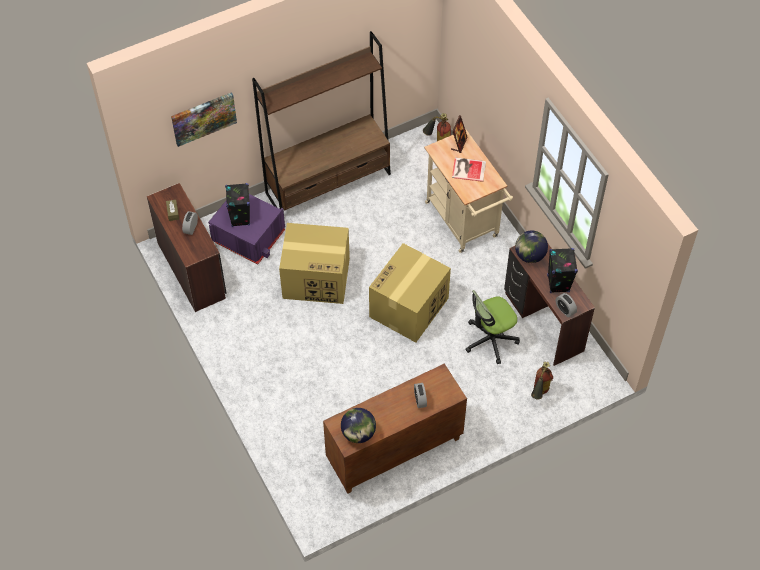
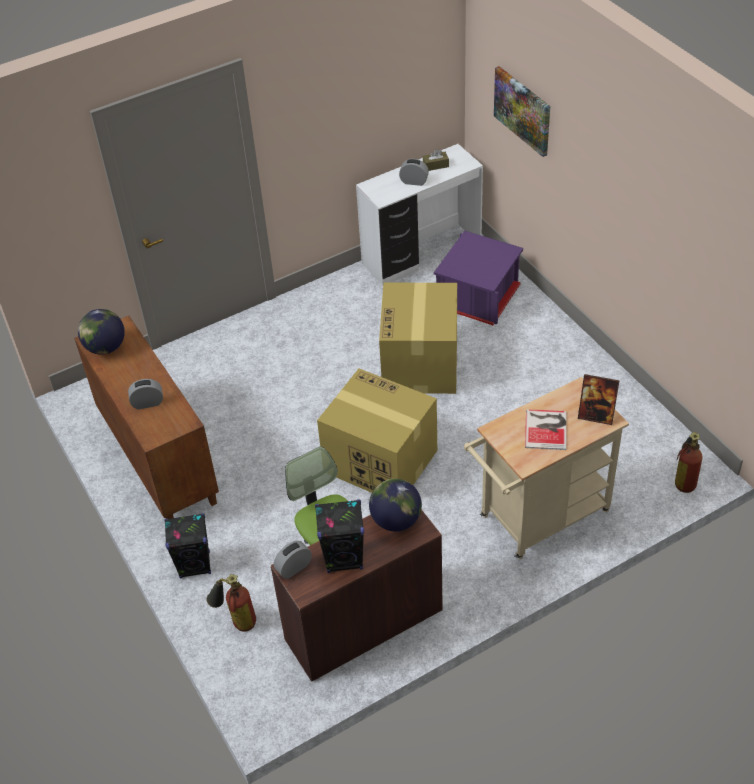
camera: 90 degrees right, 10 degrees down
(192, 269) = (422, 254): brown desk -> white desk
(240, 218) = (474, 256): black speaker -> black speaker (195, 565)
(328, 183) = (580, 362): brown bookcase -> none

